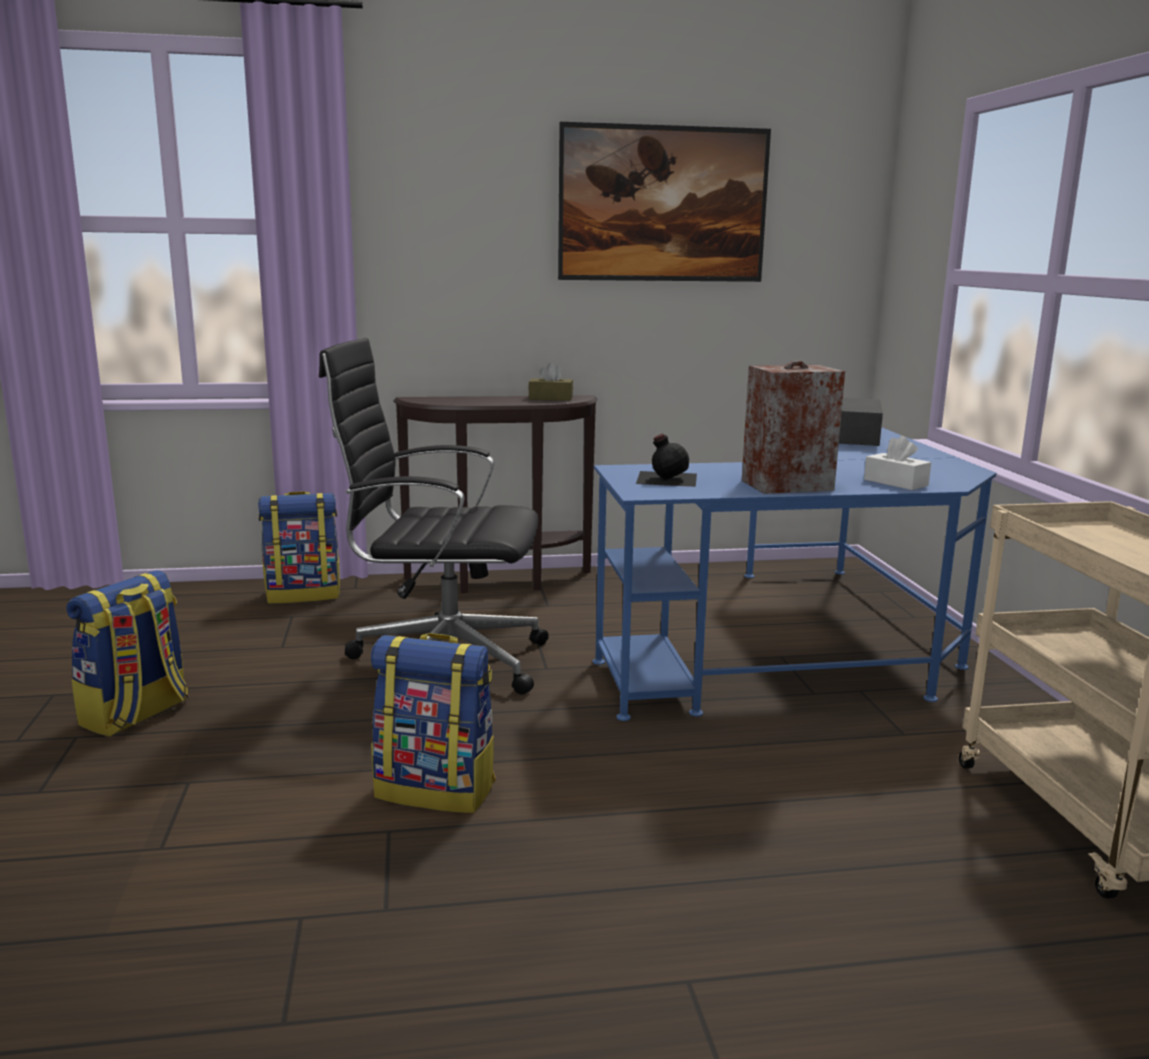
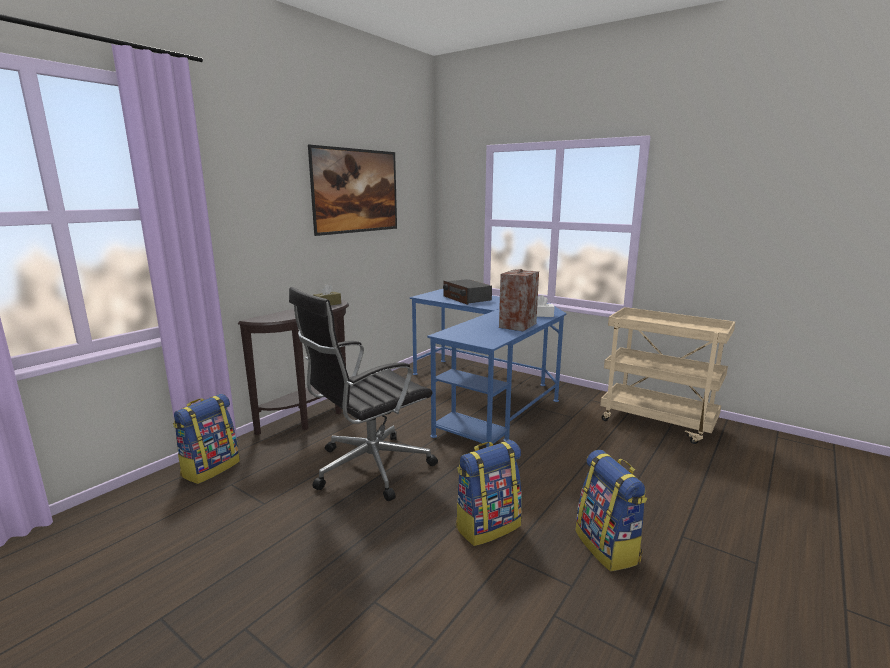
camera: 45 degrees left, 0 degrees up
(136, 714) = (257, 590): backpack -> backpack (608, 547)
(666, 478) = (473, 334): black bottle -> none

